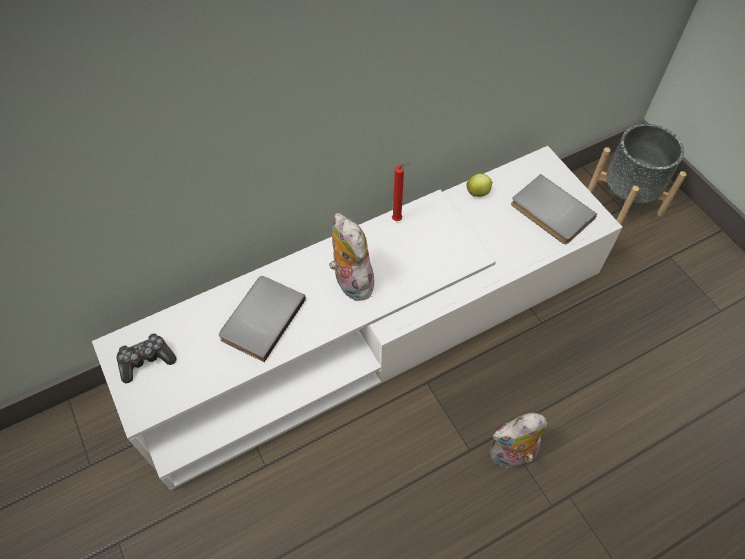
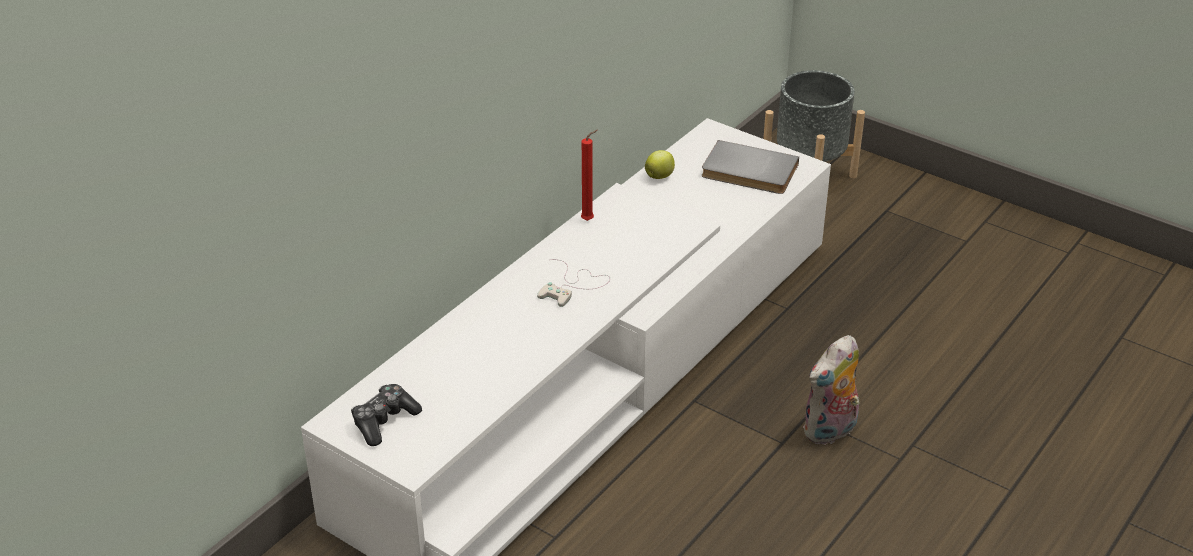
camera: 25 degrees left, 20 degrees down
(260, 318) = (493, 346): grey book -> none
(350, 281) = (573, 286): plush toy -> white game controller

